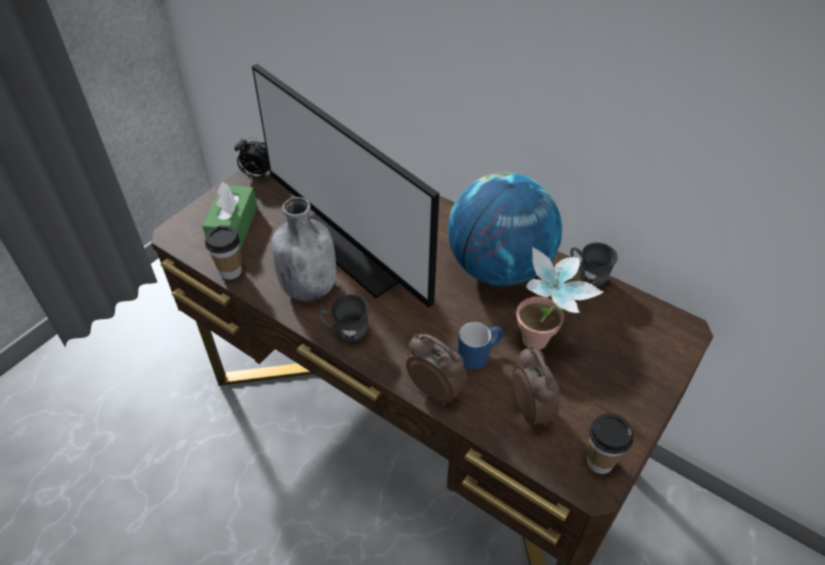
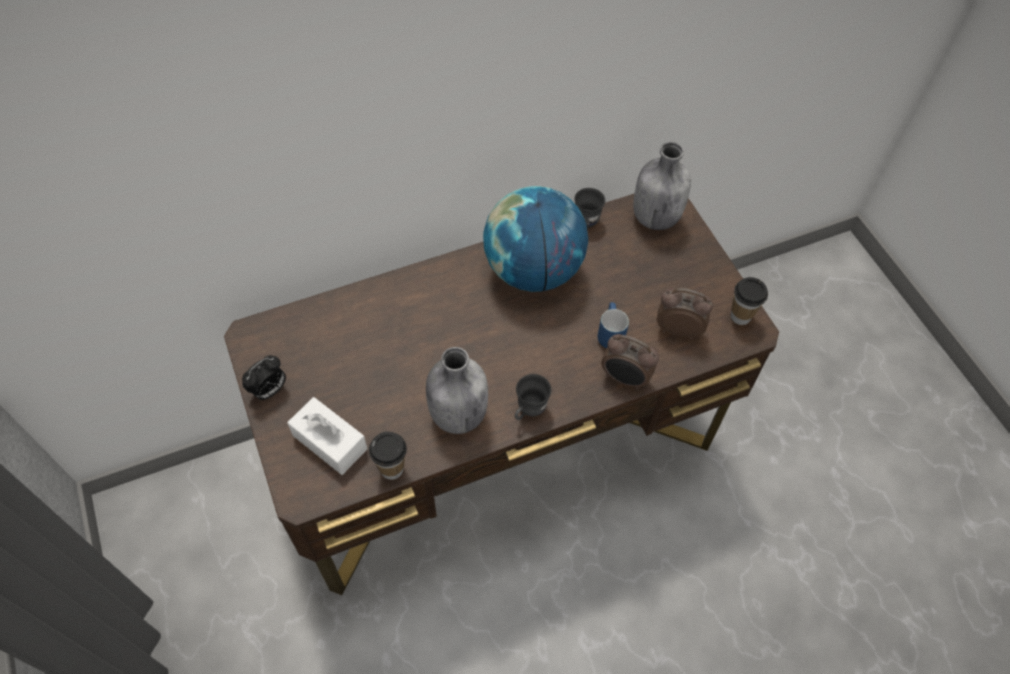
camera: 60 degrees left, 10 degrees up
(233, 226) = (330, 442): green tissue box -> white tissue box
(361, 245) = (434, 351): monitor -> none
(436, 390) = (624, 378): alarm clock -> alarm clock turned 135 degrees counterclockwise
(541, 347) = (627, 290): potted plant -> none
(652, 329) = (655, 217): none -> grey bottle

